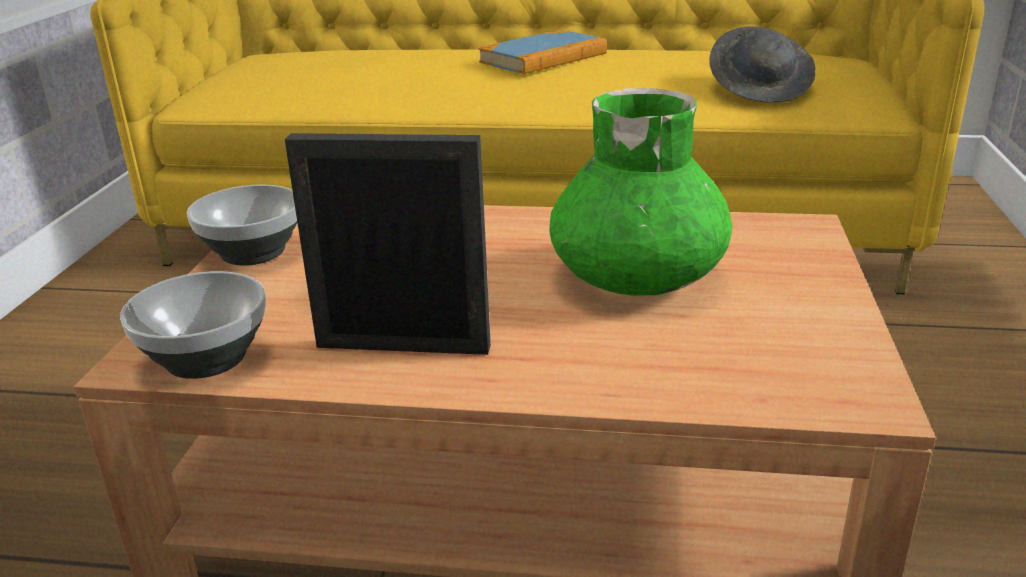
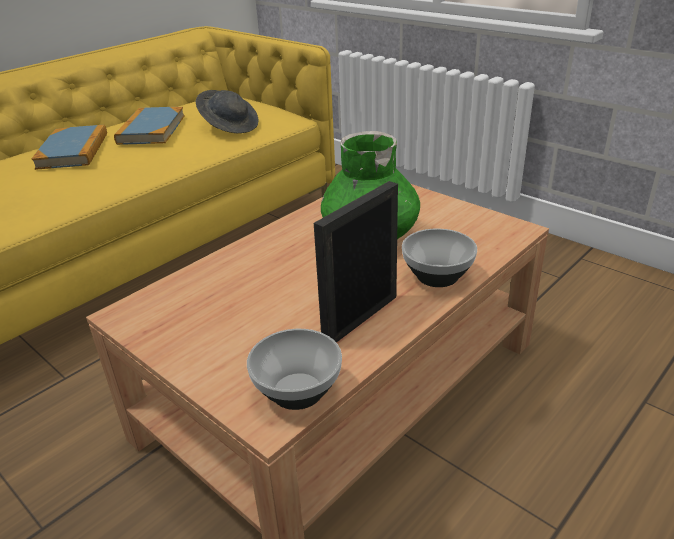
camera: 55 degrees left, 5 degrees up
(252, 252) = (171, 341): bowl -> bowl (436, 277)
(656, 62) = (151, 129): none -> book

